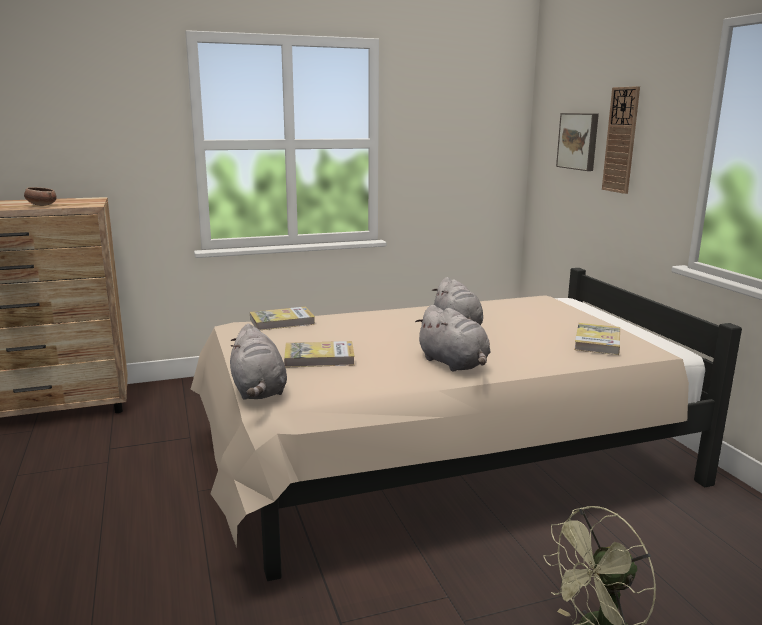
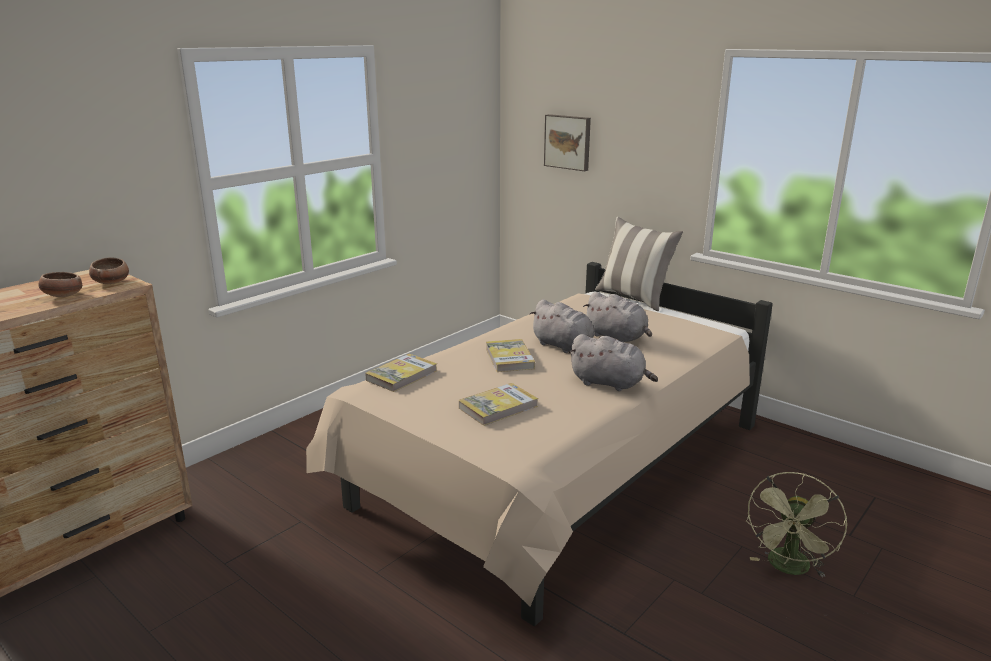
camera: 30 degrees left, 5 degrees up
(84, 203) = (111, 282): none -> bowl
(258, 391) = (496, 456): grey plush toy -> grey plush toy (617, 337)
(597, 342) = (678, 335): book -> book (509, 358)
(602, 308) = (634, 298): none -> pillow
(621, 140) = (620, 144): wall clock -> none

